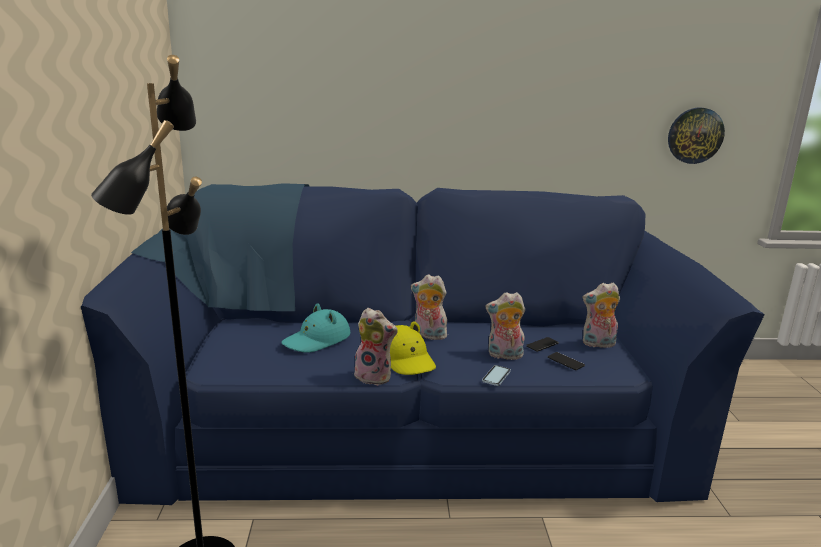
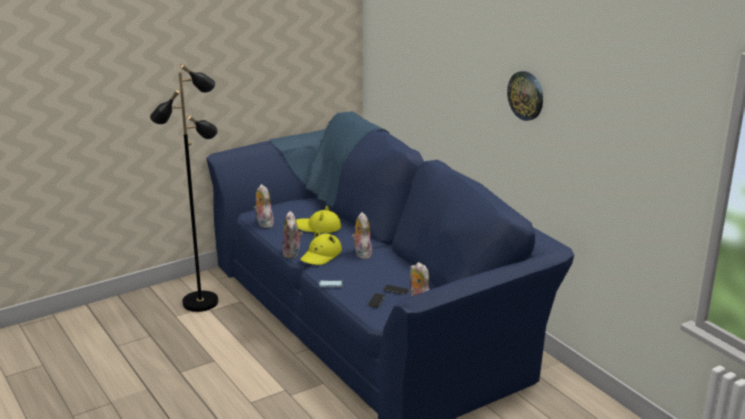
camera: 60 degrees right, 5 degrees up
(317, 340) = (318, 227): turquoise hat -> yellow hat
(504, 356) = (365, 282): plush toy -> plush toy (263, 223)
(695, 135) = (631, 189): wall clock -> wall clock (526, 95)

